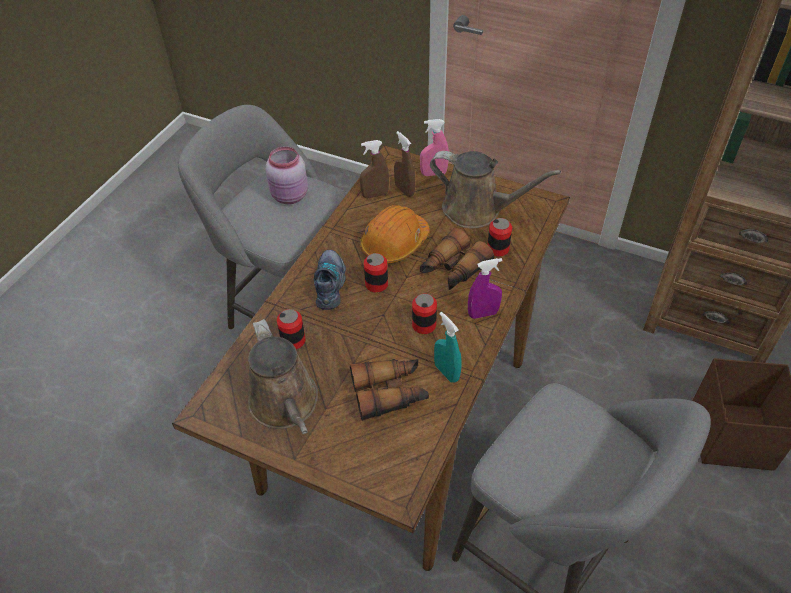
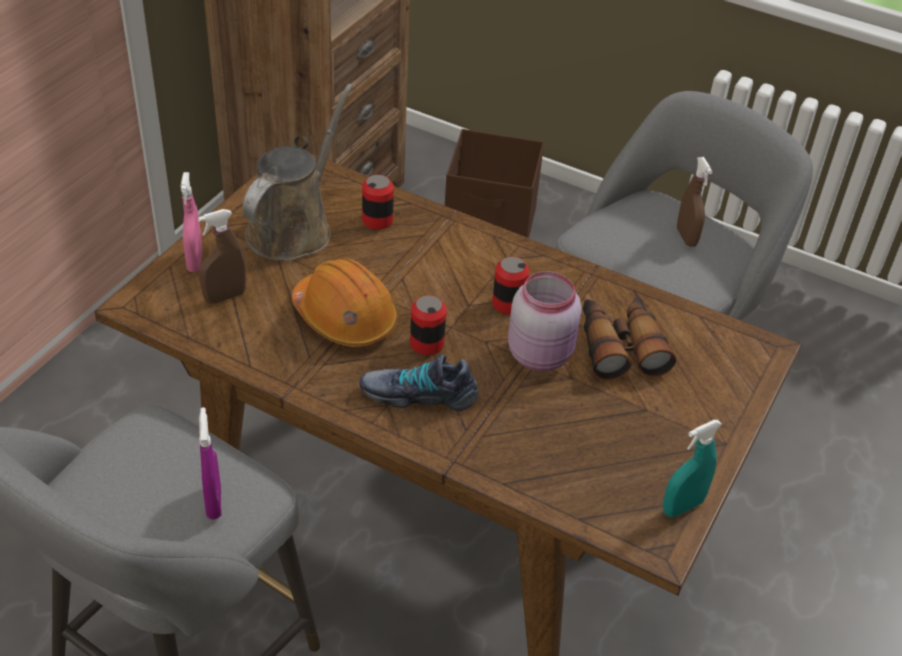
camera: 90 degrees left, 5 degrees down
(286, 405) = (643, 450): brown watering can -> none
(290, 196) = (140, 474): pink jar -> pink jar (541, 354)
(293, 341) = (528, 440): can -> none
(375, 195) = (225, 330): brown spray bottle -> brown spray bottle (686, 237)
(446, 372) = (587, 292): turquoise spray bottle -> turquoise spray bottle (682, 507)
(453, 269) = (409, 266): binoculars -> none
(483, 314) = (493, 249): purple spray bottle -> purple spray bottle (214, 502)

